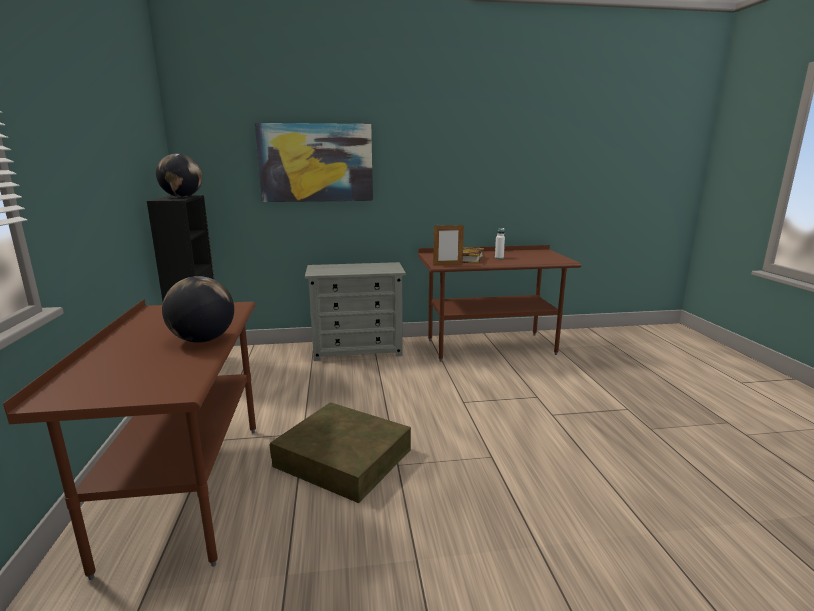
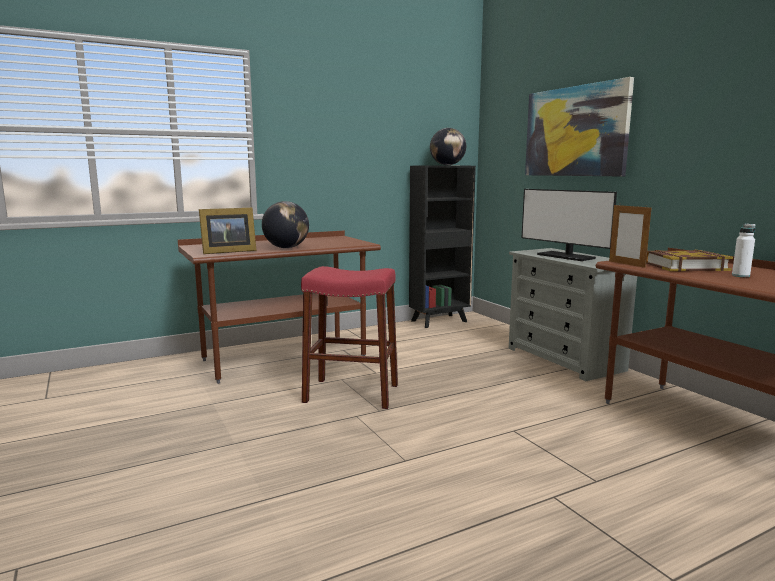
camera: 70 degrees right, 5 degrees down
(175, 375) = (227, 251): none -> picture frame
(343, 458) = (351, 393): brown storage box -> red stool
(353, 269) = (565, 256): none -> monitor

